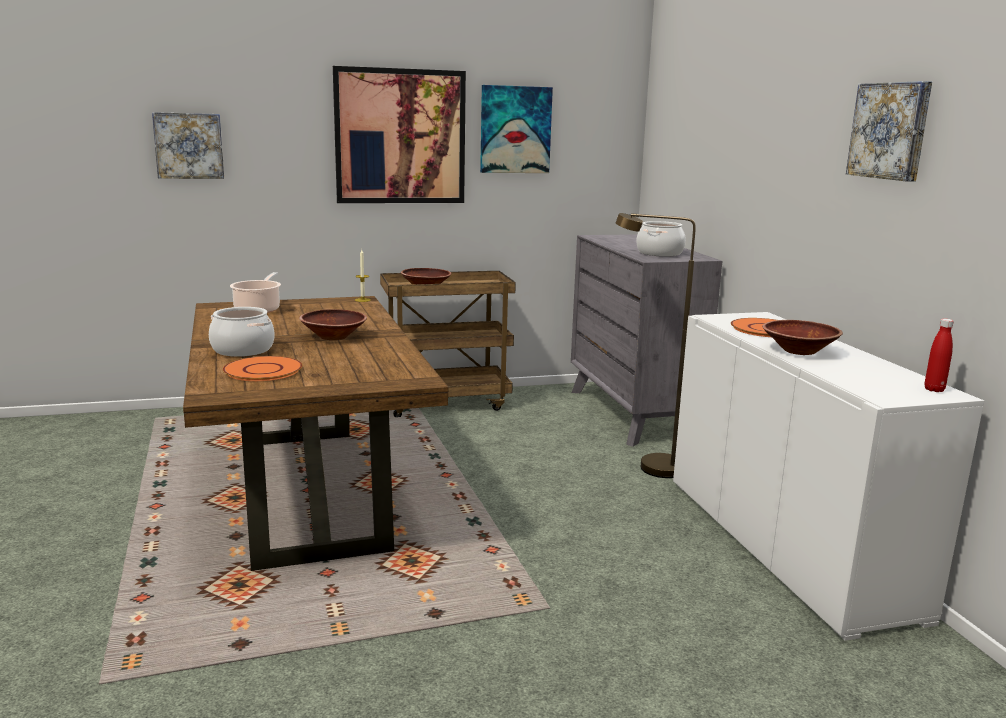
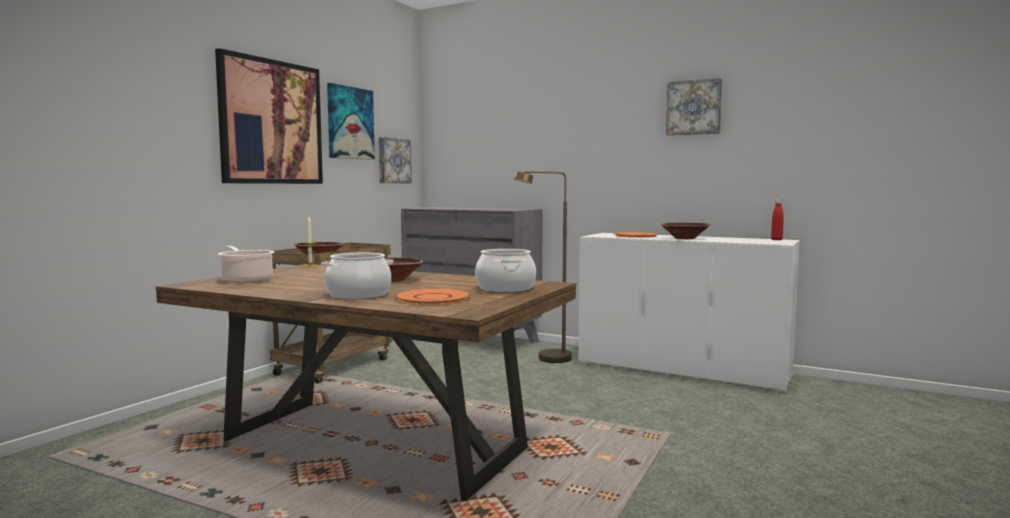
camera: 45 degrees left, 10 degrees down
(189, 145) = (70, 115): picture -> picture (393, 161)
(659, 253) = (497, 209): cooking pot -> cooking pot (505, 288)

